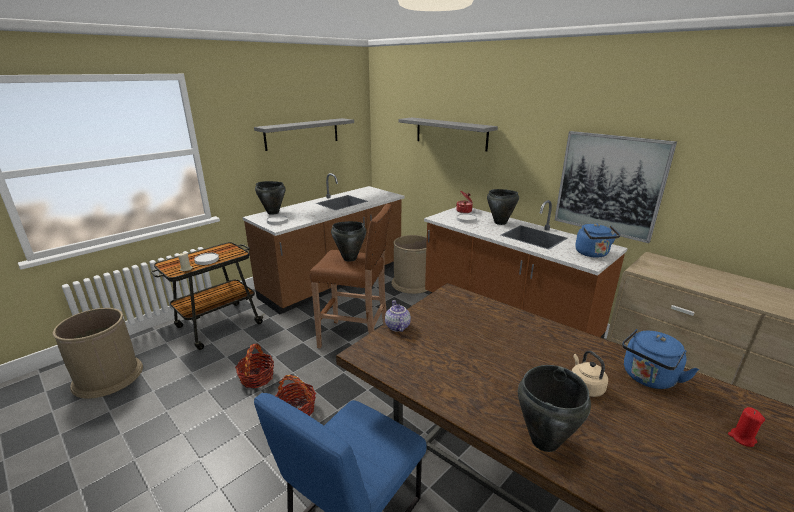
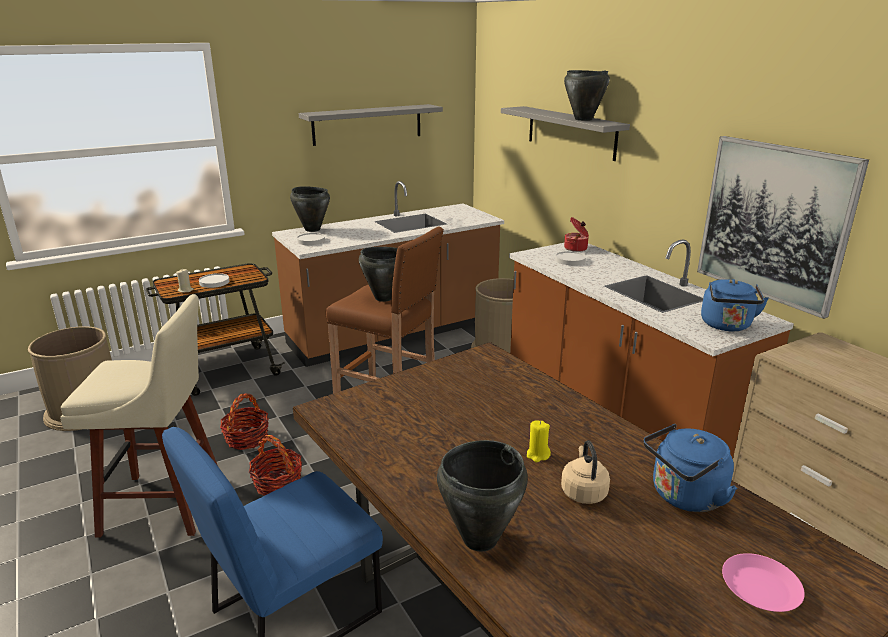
camera: 15 degrees right, 0 degrees up
(211, 447) = (165, 505): none -> beige stool
(397, 326) = (386, 385): teapot -> none
(500, 223) = (617, 269): black cooking pot -> black cooking pot (583, 119)
(536, 364) = (537, 455): none -> yellow candle
(742, 438) = (761, 588): red candle -> pink plate

